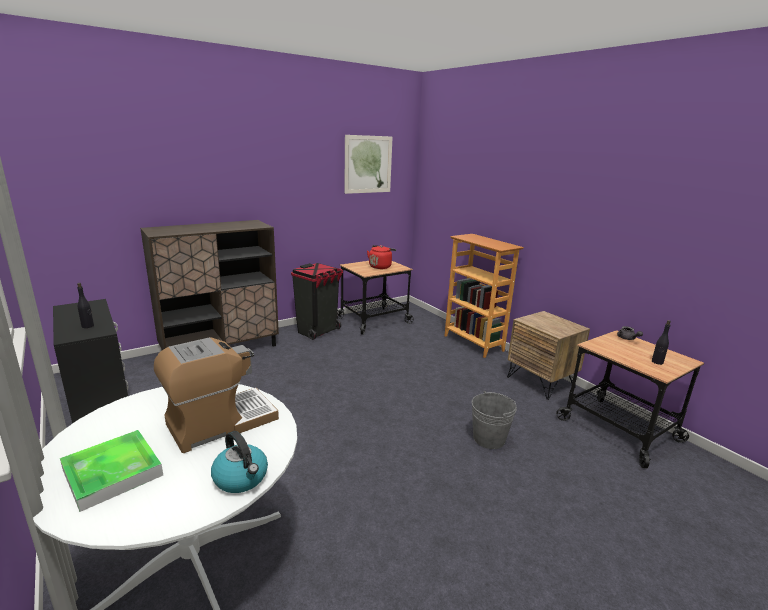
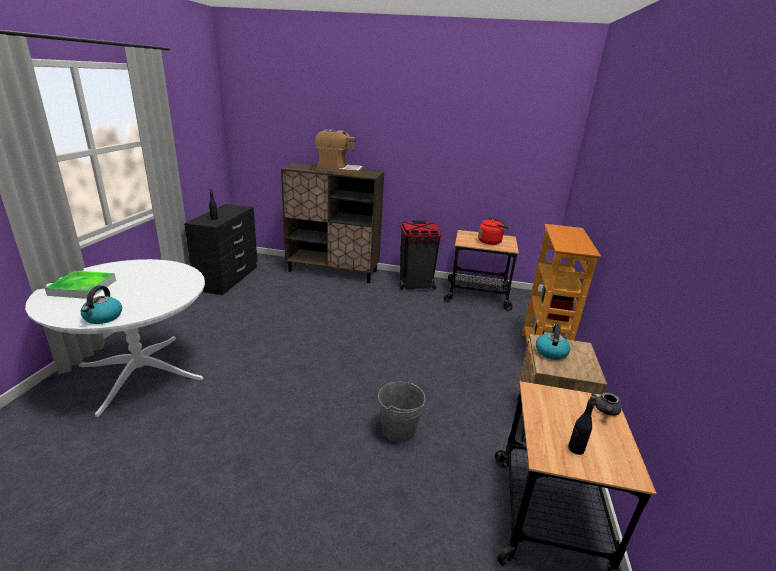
camera: 45 degrees right, 5 degrees up
(220, 423) = (153, 290): coffee machine -> coffee machine (339, 171)
(368, 164) = (511, 131): picture -> none
(542, 324) = (550, 352): none -> kettle

